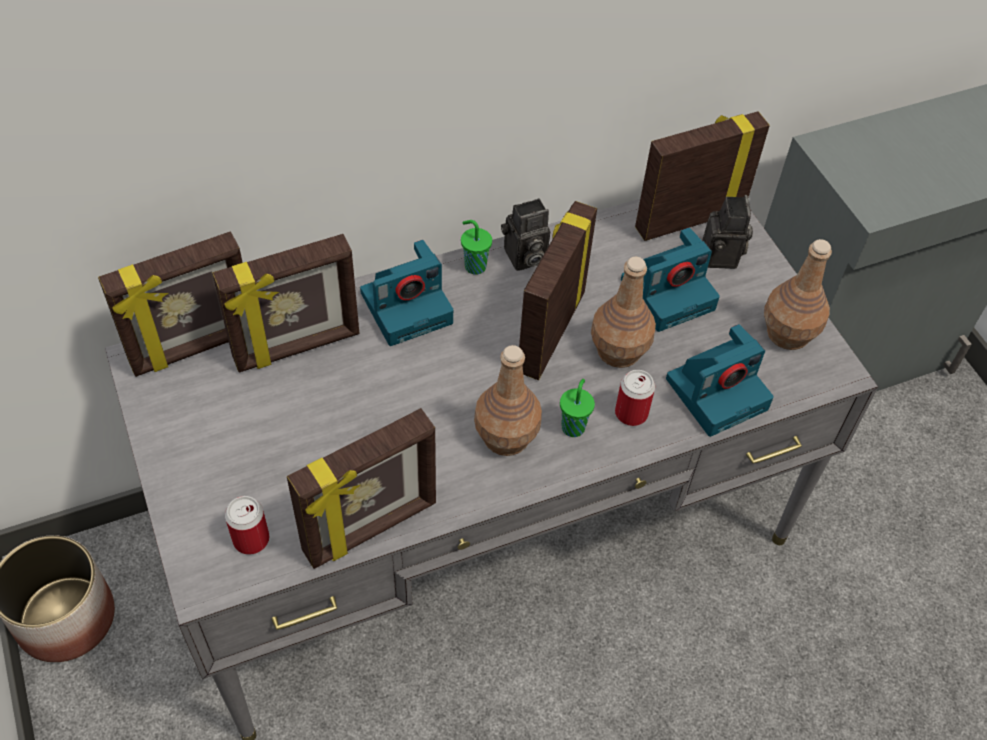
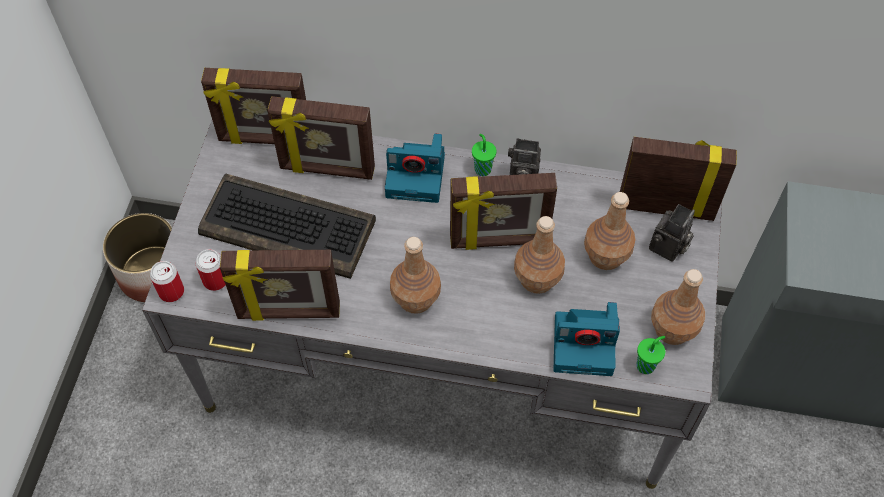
camera: 35 degrees right, 5 degrees up
(299, 432) = (290, 227): none -> keyboard
(549, 332) = (499, 241): picture frame -> picture frame turned 150 degrees counterclockwise
(573, 426) = (465, 315): green cup -> green cup (646, 365)
(631, 413) = (512, 326): can -> can (171, 291)
(669, 293) = (606, 255): camera -> brown bottle

